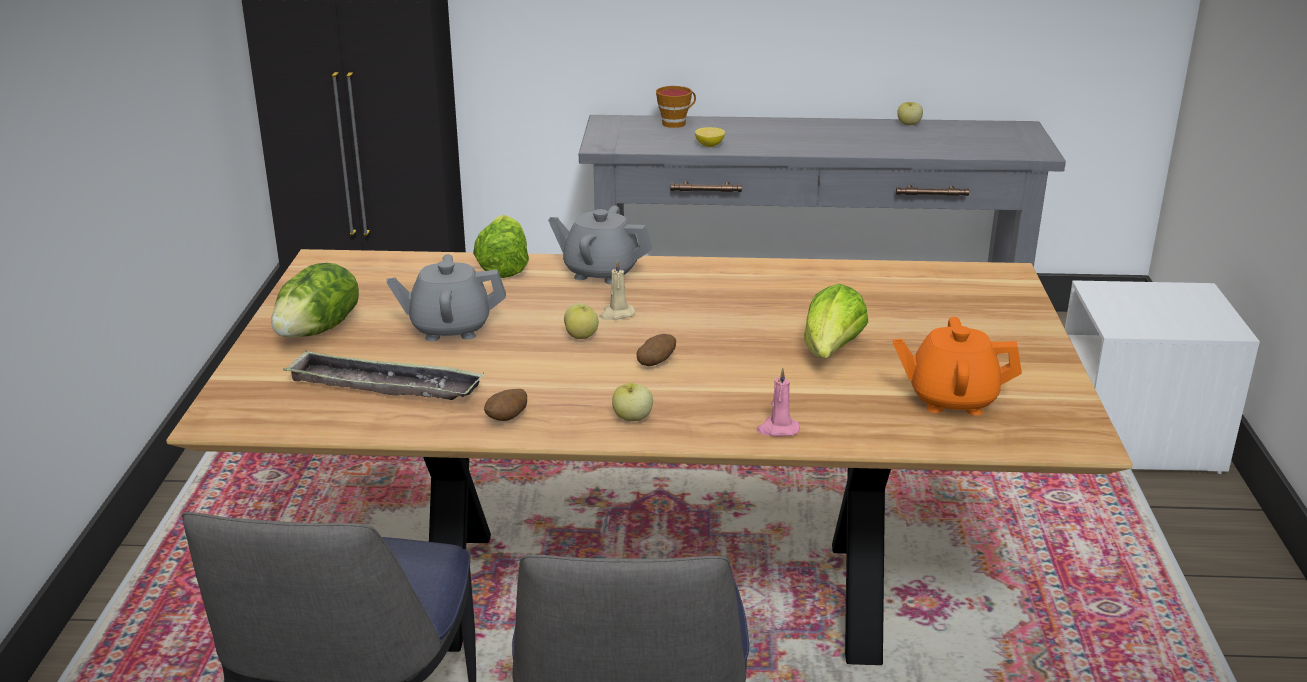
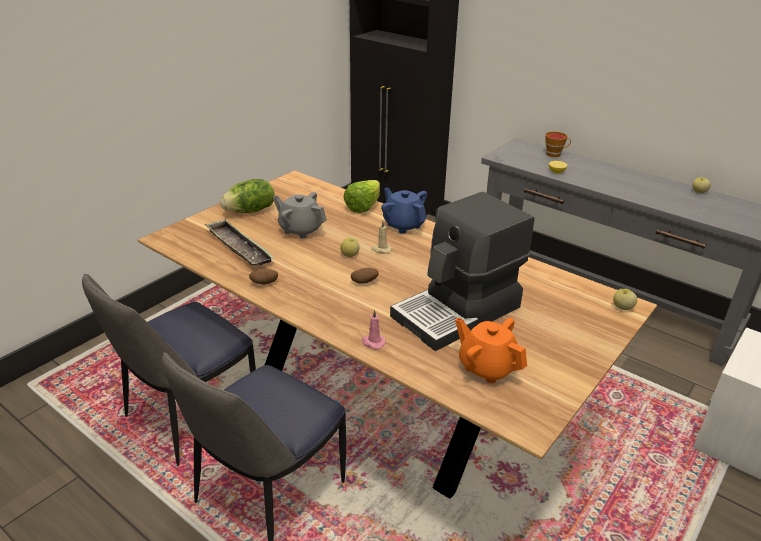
camera: 35 degrees right, 5 degrees up
(600, 272) = (403, 225): grey teapot -> blue teapot
(632, 418) = (315, 306): apple -> apple (622, 307)
(831, 352) = (458, 312): lettuce -> coffee machine

